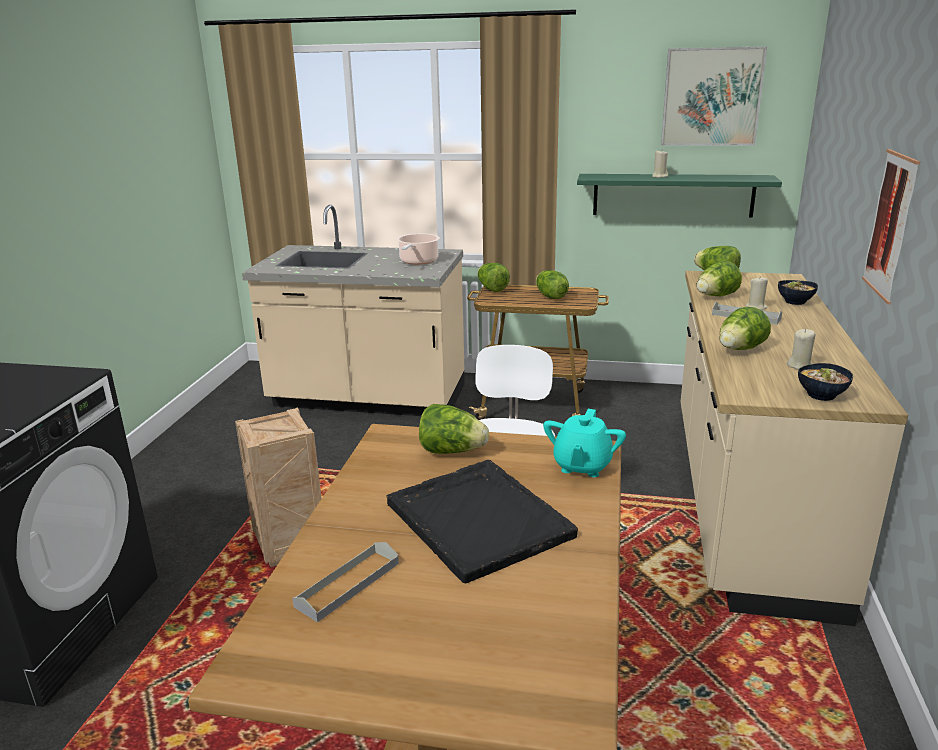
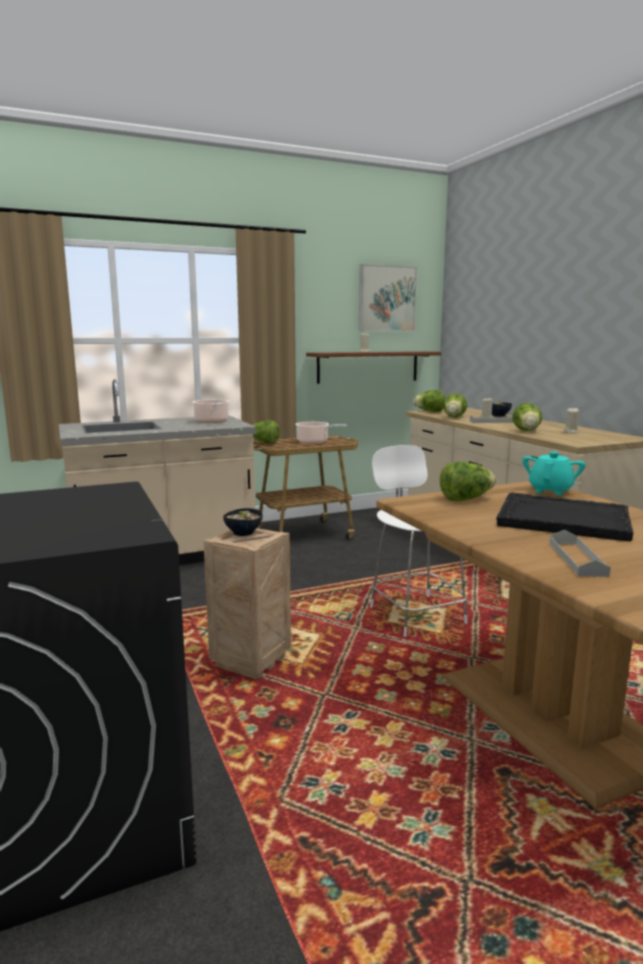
camera: 35 degrees left, 10 degrees down
(550, 296) = (314, 442): lettuce -> cooking pot
(582, 466) = (550, 490): turquoise teapot -> turquoise teapot turned 135 degrees counterclockwise
(673, 195) = (368, 367): green shelf -> brown shelf
(822, 395) = (610, 439): bowl -> bowl (244, 533)
(890, 225) = (584, 346): picture -> none

